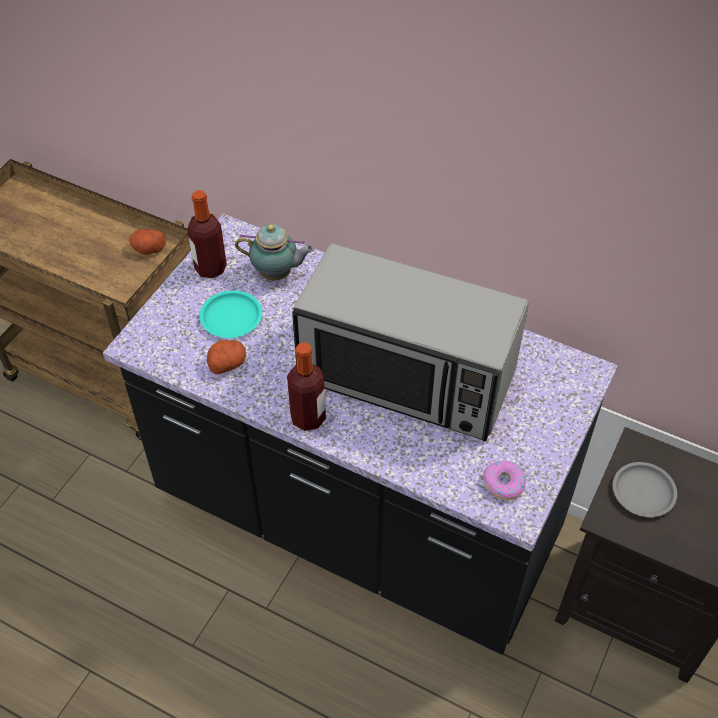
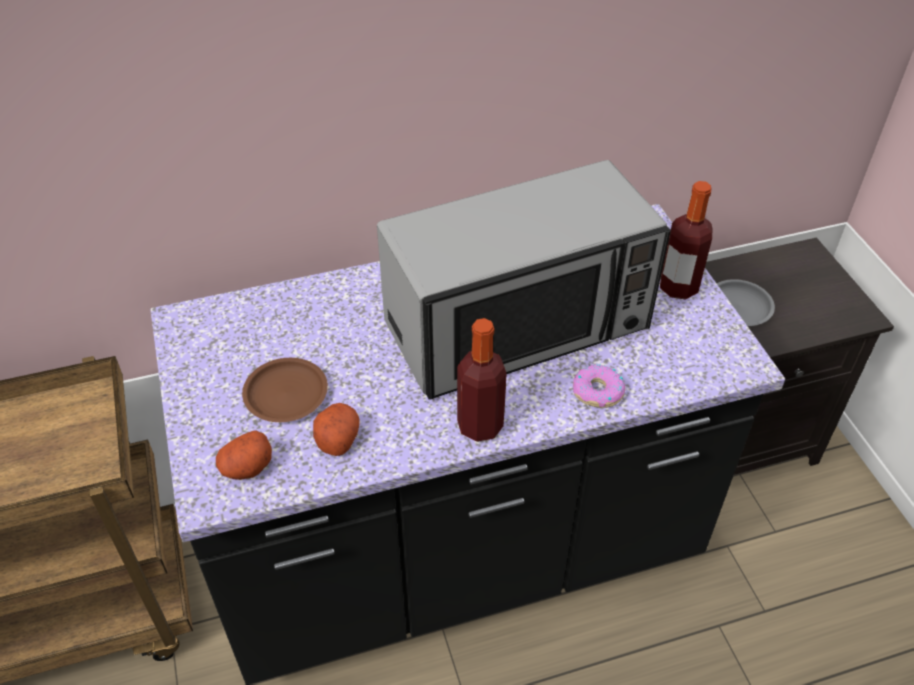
camera: 45 degrees left, 5 degrees down
(148, 249) = (71, 412): potato -> potato (247, 467)
(210, 268) = (203, 365): bottle -> bottle (678, 287)
(231, 318) = (287, 394): turquoise plate -> brown plate
(277, 274) = (283, 324): teapot -> none
(503, 483) = (704, 350): donut -> donut (597, 392)

